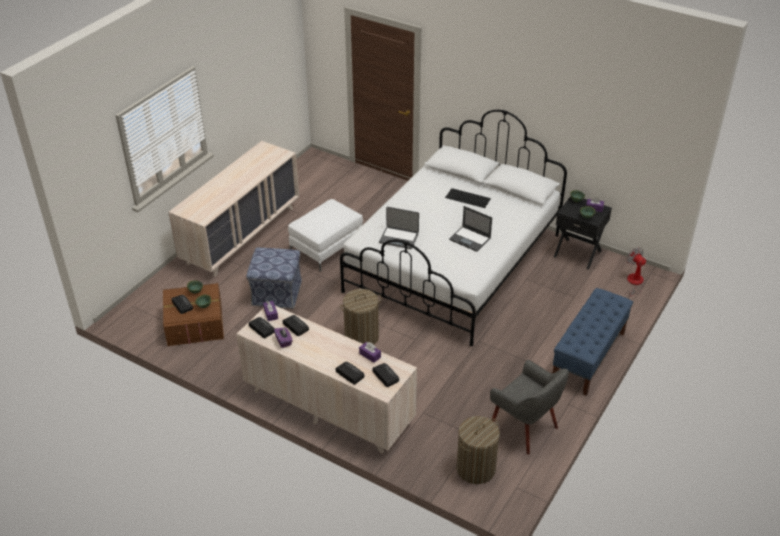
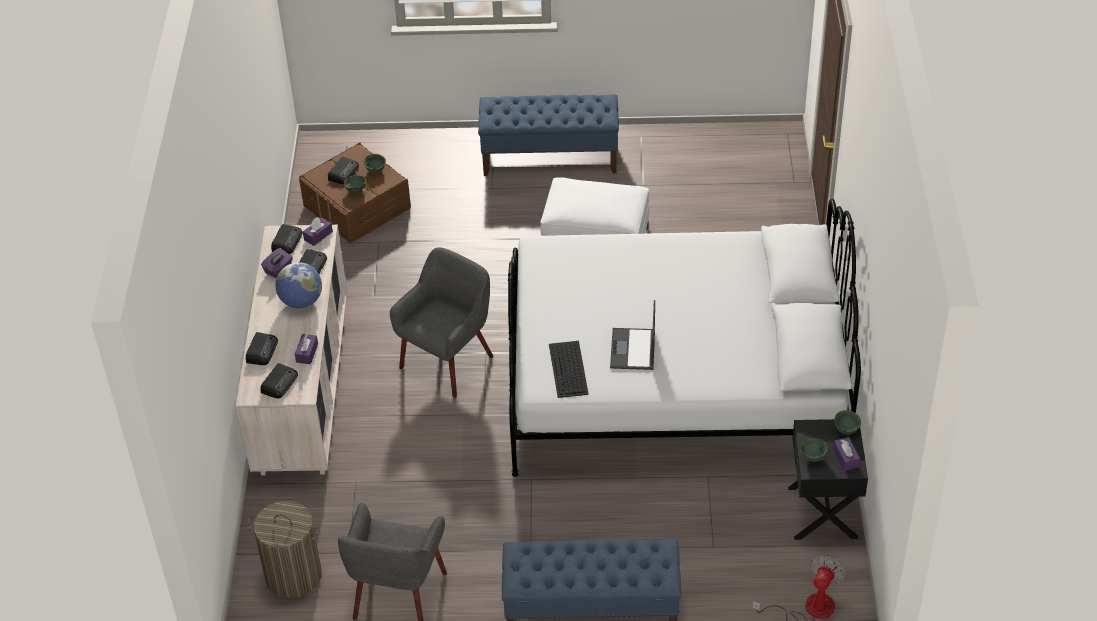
camera: 60 degrees right, 5 degrees up
(242, 235) = (550, 158): beige dresser -> blue bench
(276, 293) = (466, 245): ottoman -> none
(322, 341) = (301, 301): none -> globe
(362, 337) = (448, 362): laundry basket -> grey armchair
(399, 238) = (574, 280): laptop -> none
(468, 198) = (728, 308): keyboard -> keyboard (568, 369)

